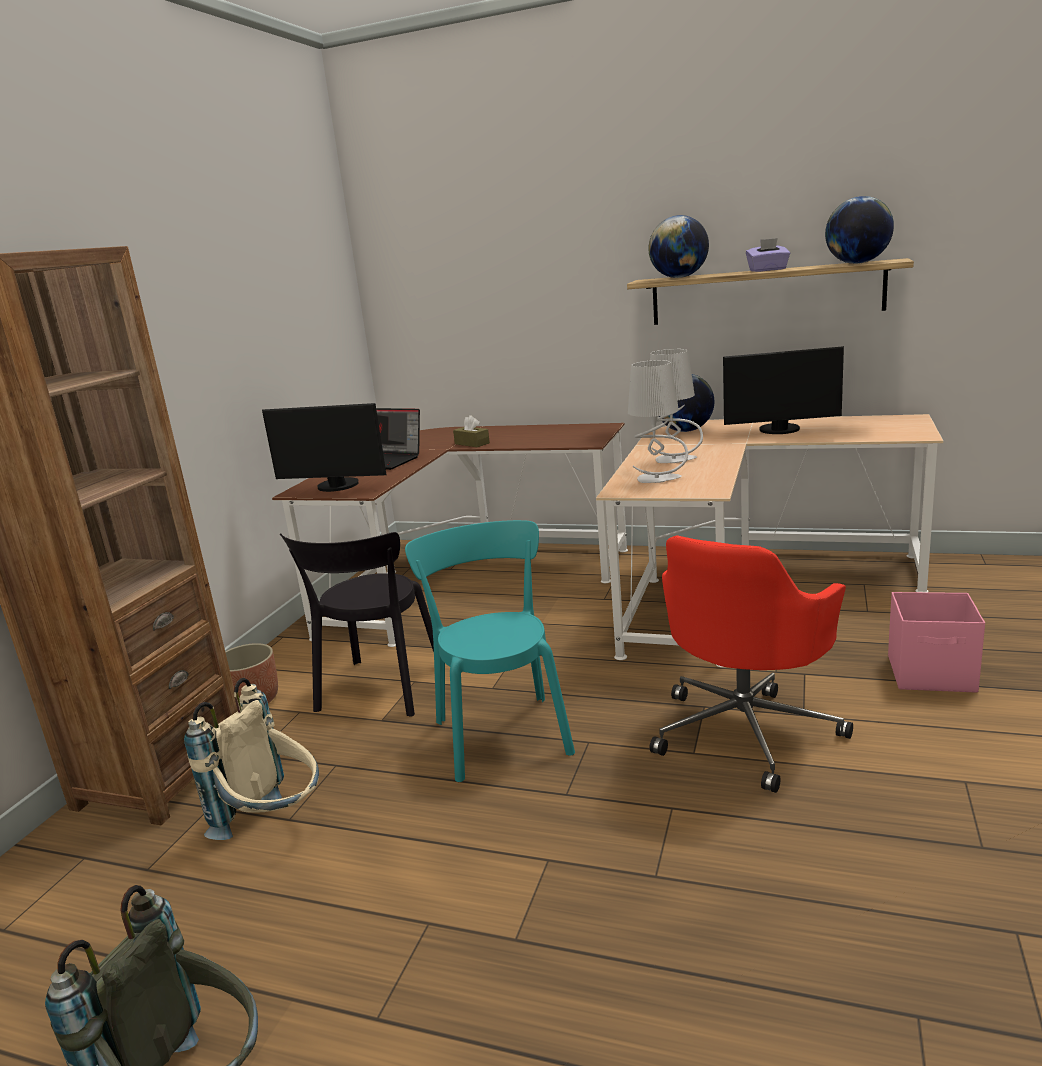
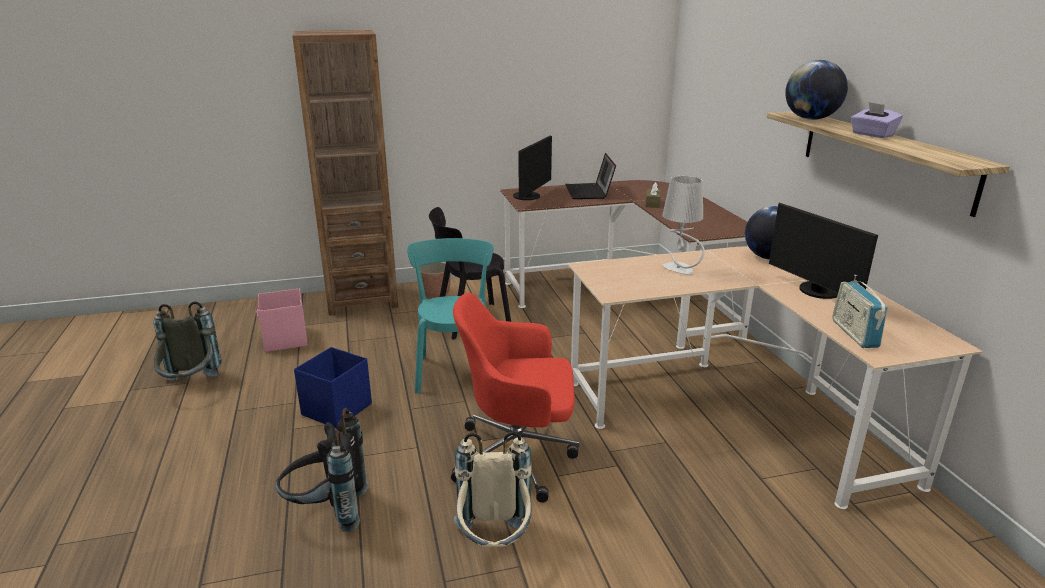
camera: 55 degrees right, 5 degrees up
(274, 824) = (342, 340): beige backpack -> beige backpack (494, 544)
(336, 487) = (529, 196): monitor -> monitor turned 135 degrees counterclockwise
(500, 871) = (338, 409): none -> blue storage box
(501, 732) = (455, 370): turquoise chair -> turquoise chair turned 45 degrees counterclockwise
(658, 479) = (625, 273): grey table lamp -> none
(788, 935) = (327, 512): none -> black backpack
(857, 263) = (936, 154): globe -> none
(877, 435) = (854, 333): none -> radio
(932, 674) = (673, 531): pink storage box -> pink storage box (285, 340)

